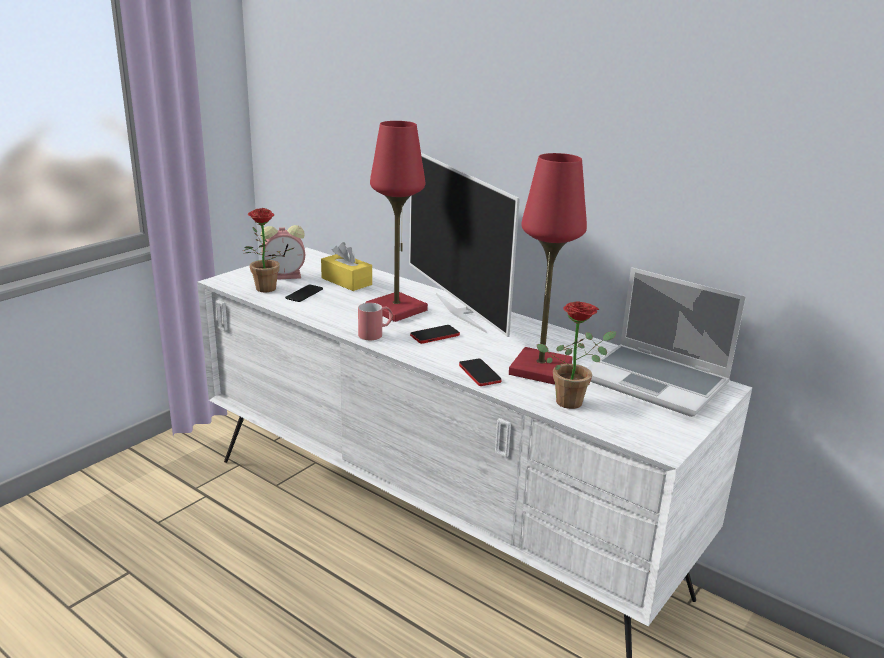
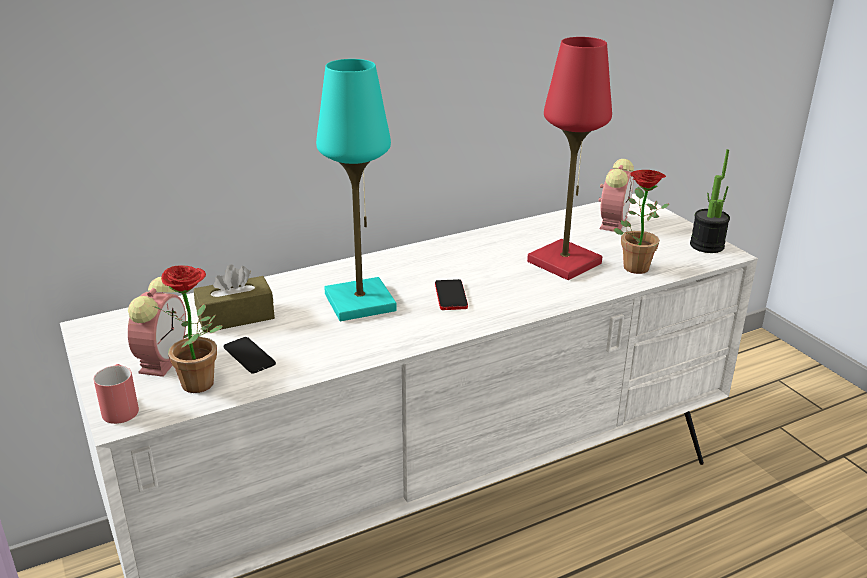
camera: 65 degrees left, 5 degrees up
(346, 281) = (235, 317): yellow tissue box -> brown tissue box
(376, 334) = (422, 330): red mug -> red mug (121, 407)
(396, 309) = (360, 302): red table lamp -> turquoise table lamp
(461, 312) = (399, 267): television -> none
(479, 373) = (558, 293): phone -> none
(657, 382) = (613, 222): laptop -> alarm clock
(667, 435) = (707, 246): none -> potted plant

